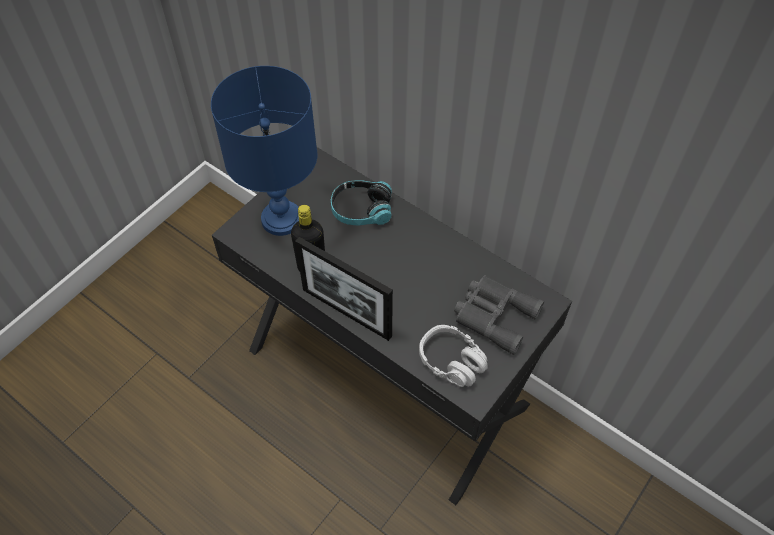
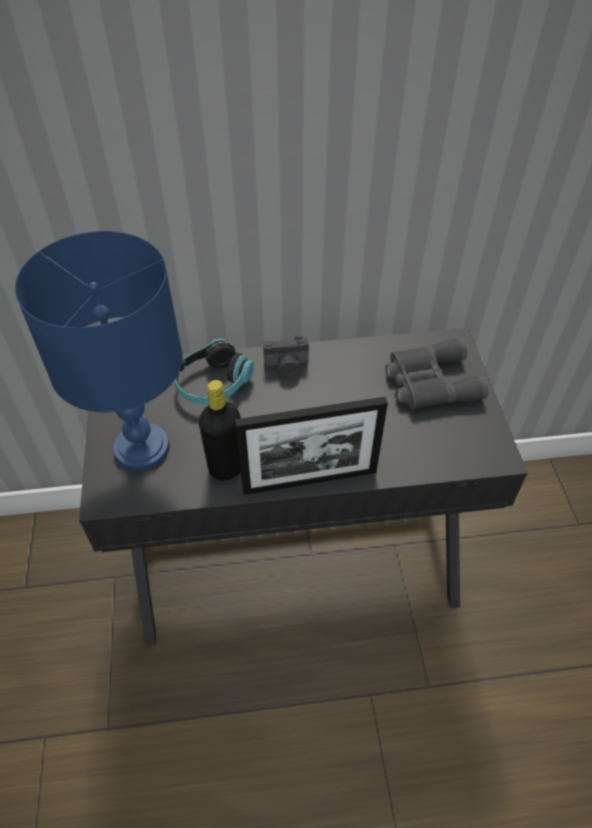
camera: 45 degrees left, 5 degrees down
(416, 233) = (287, 366): none -> camera
(451, 361) = (446, 445): grey headphones -> none

